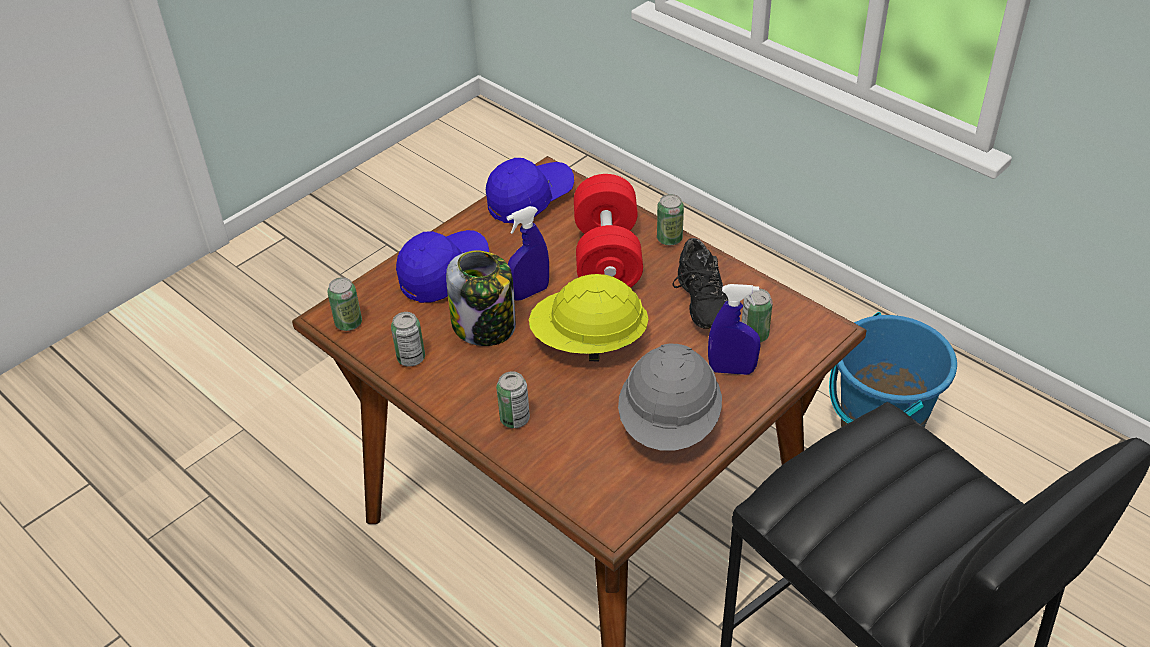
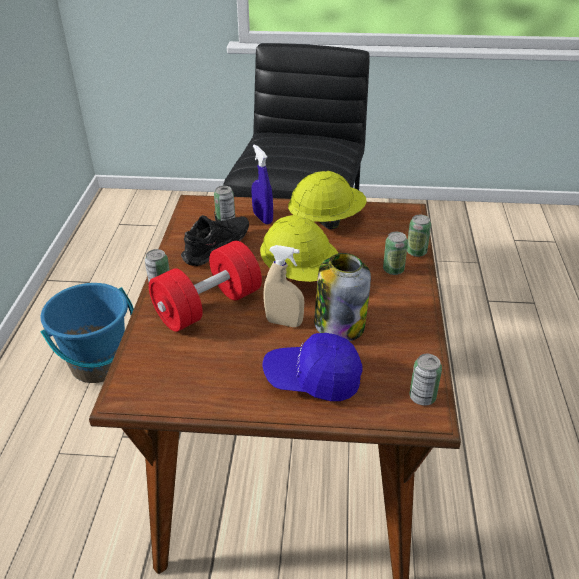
camera: 130 degrees left, 5 degrees down
(411, 358) = (408, 340): can -> can (416, 252)
(529, 292) = (284, 322): blue spray bottle -> beige spray bottle
(530, 199) = (172, 385): blue cap -> none
(670, 424) = (326, 220): grey hard hat -> yellow hard hat

